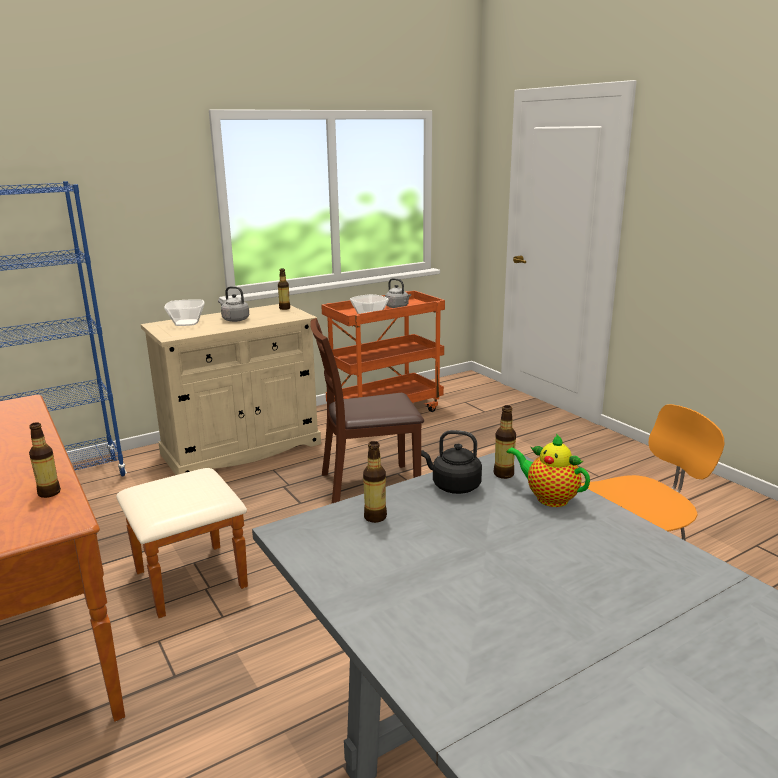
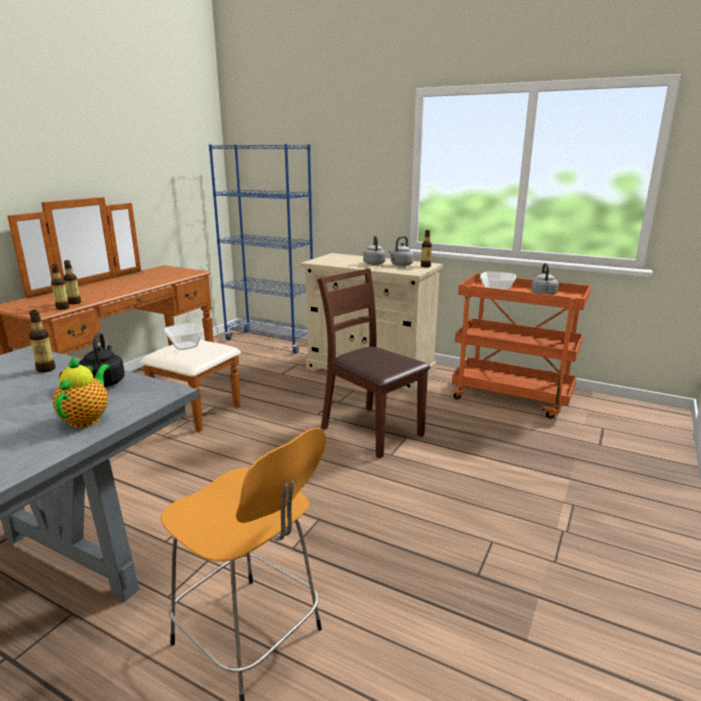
camera: 60 degrees right, 0 degrees up
(186, 323) = (348, 258): bowl -> bowl (186, 345)
(262, 314) = (400, 265): none -> grey kettle
(503, 474) = (134, 395): bottle -> bottle (62, 308)

